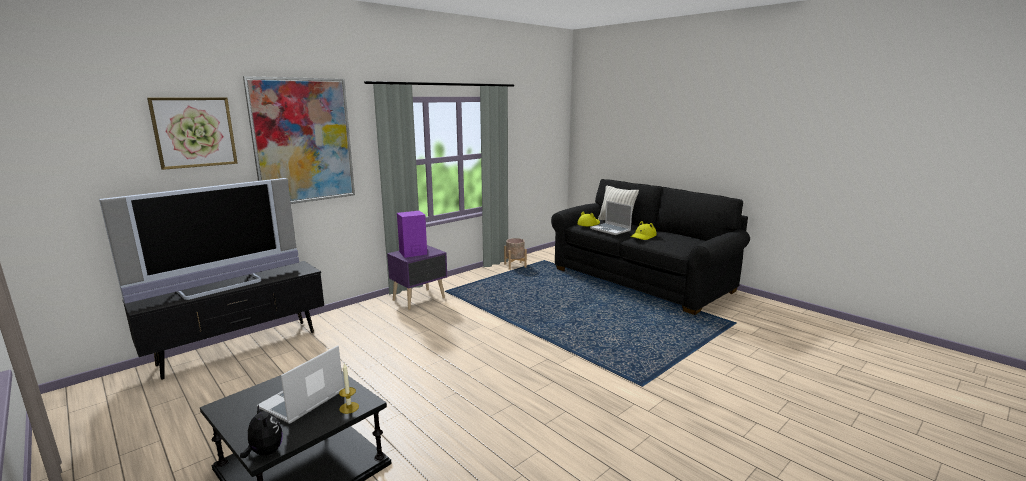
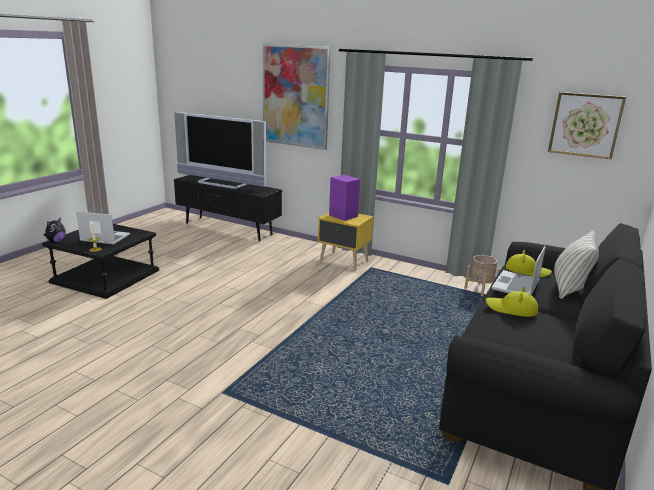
camera: 70 degrees right, 5 degrees up
(194, 132) = (235, 80): picture -> picture (585, 125)
(420, 299) = (344, 261): purple nightstand -> yellow nightstand

